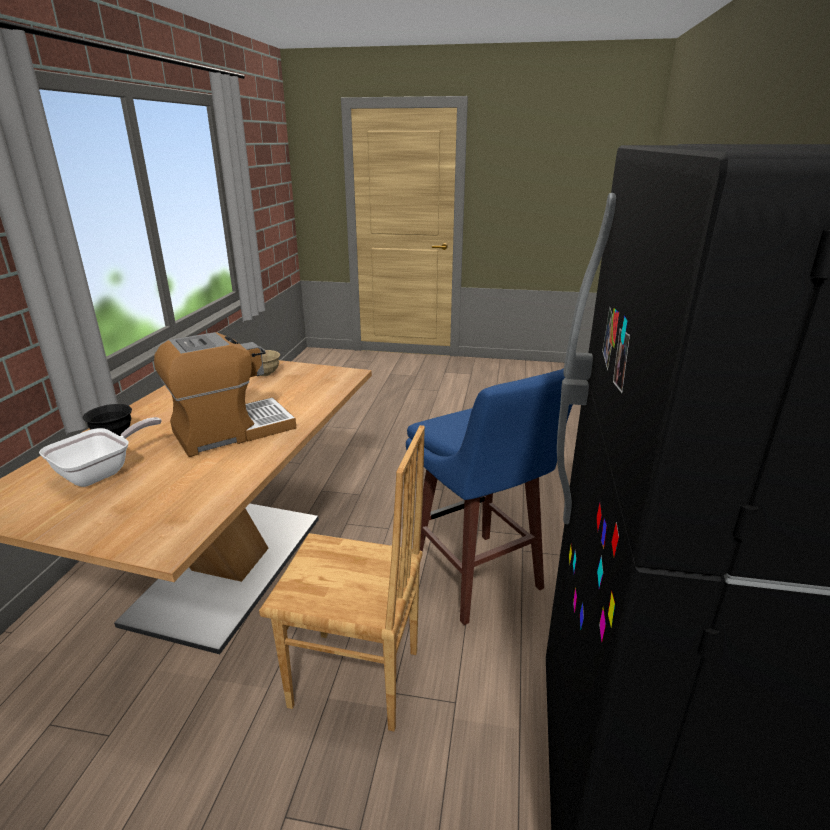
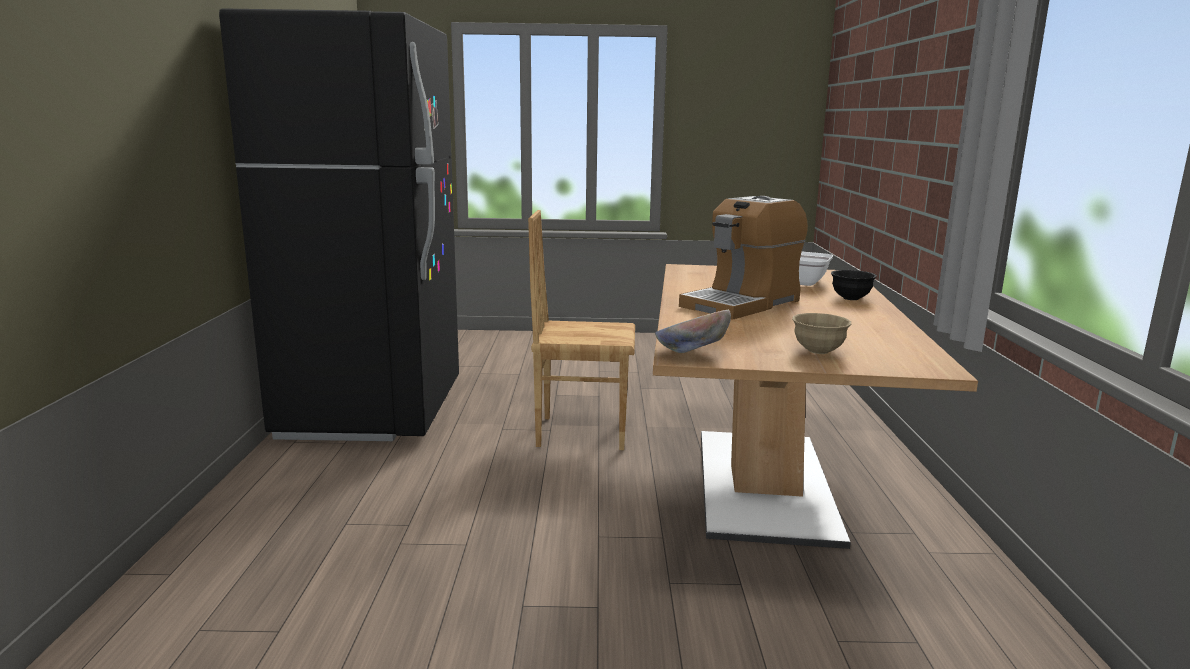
camera: 170 degrees right, 10 degrees down
(342, 376) = (690, 353): none -> bowl
(477, 579) = (474, 493): blue stool -> none

